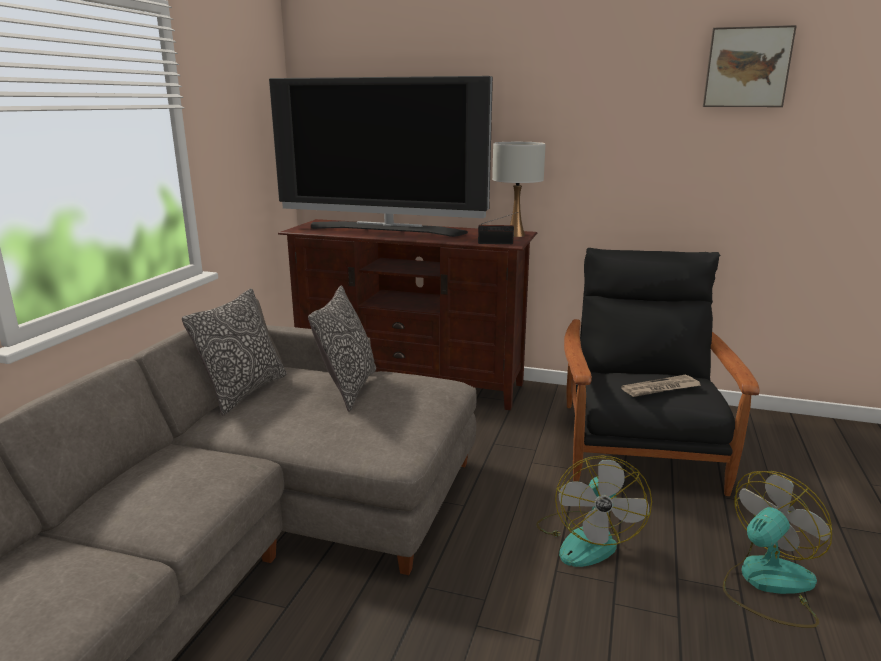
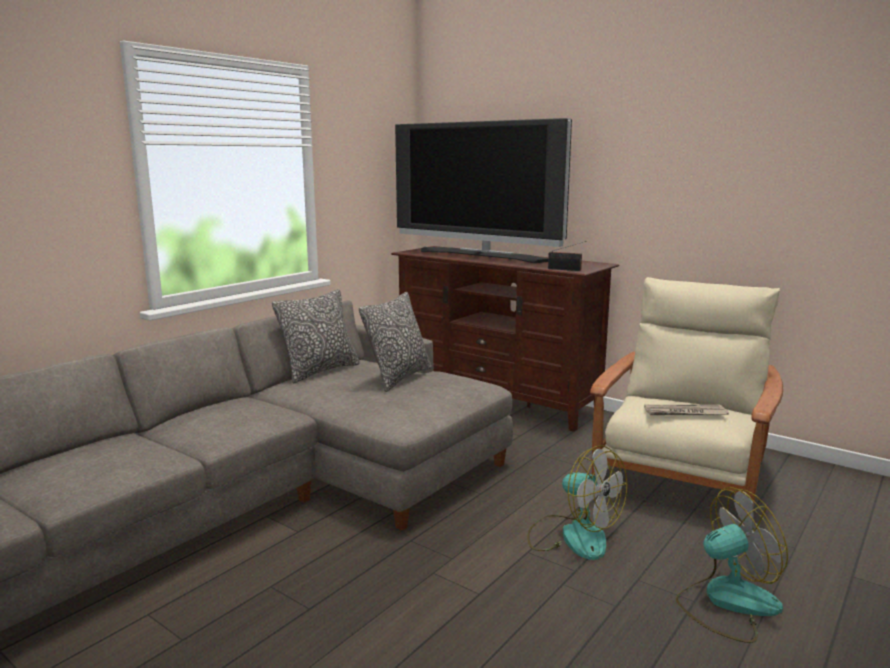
camera: 20 degrees right, 5 degrees down
(515, 235) = (593, 265): white table lamp -> none
(586, 539) = (573, 536): fan -> fan turned 75 degrees counterclockwise
(638, 447) = (681, 478): black armchair -> beige armchair
(747, 67) = (825, 105): picture -> none

